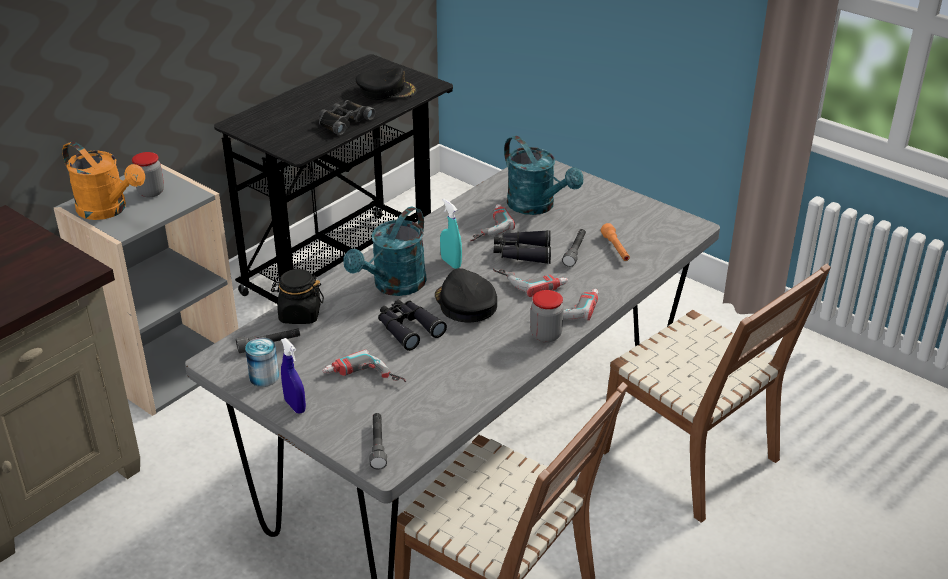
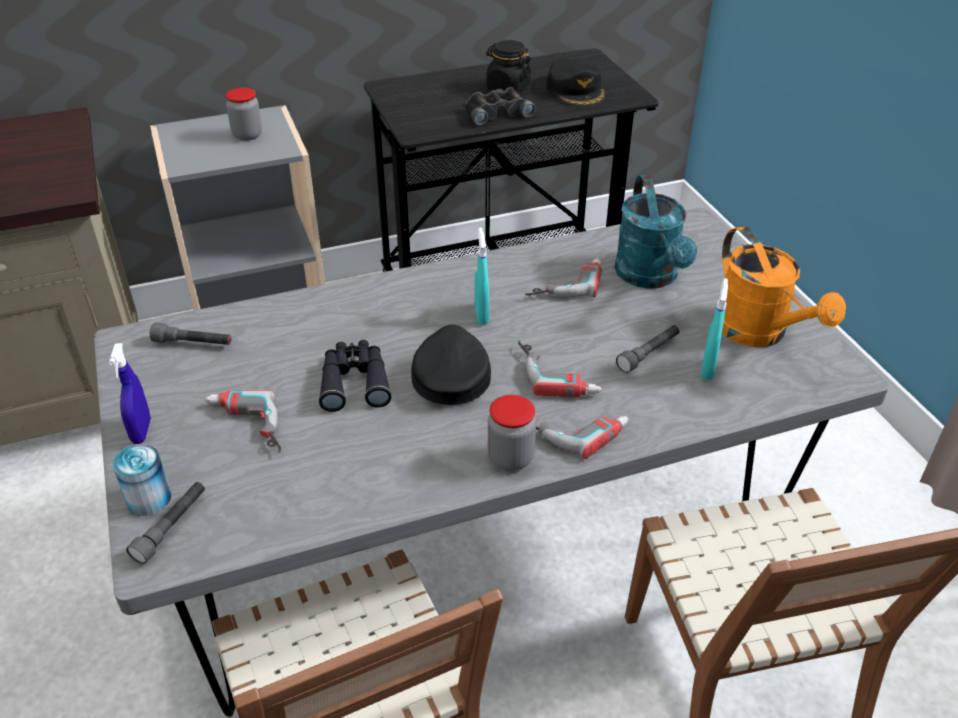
camera: 30 degrees right, 5 degrees up
(108, 210) = (191, 142): orange watering can -> orange watering can (759, 333)
(264, 377) = (149, 381): can -> can (149, 499)
(299, 314) = (259, 319): black jar -> black jar (508, 87)
(386, 90) = (576, 90): black cap -> black cap turned 45 degrees clockwise
(393, 286) = (390, 321): turquoise watering can -> none
(521, 253) = (578, 332): black binoculars -> none
(615, 249) = (707, 369): orange flashlight -> turquoise spray bottle

